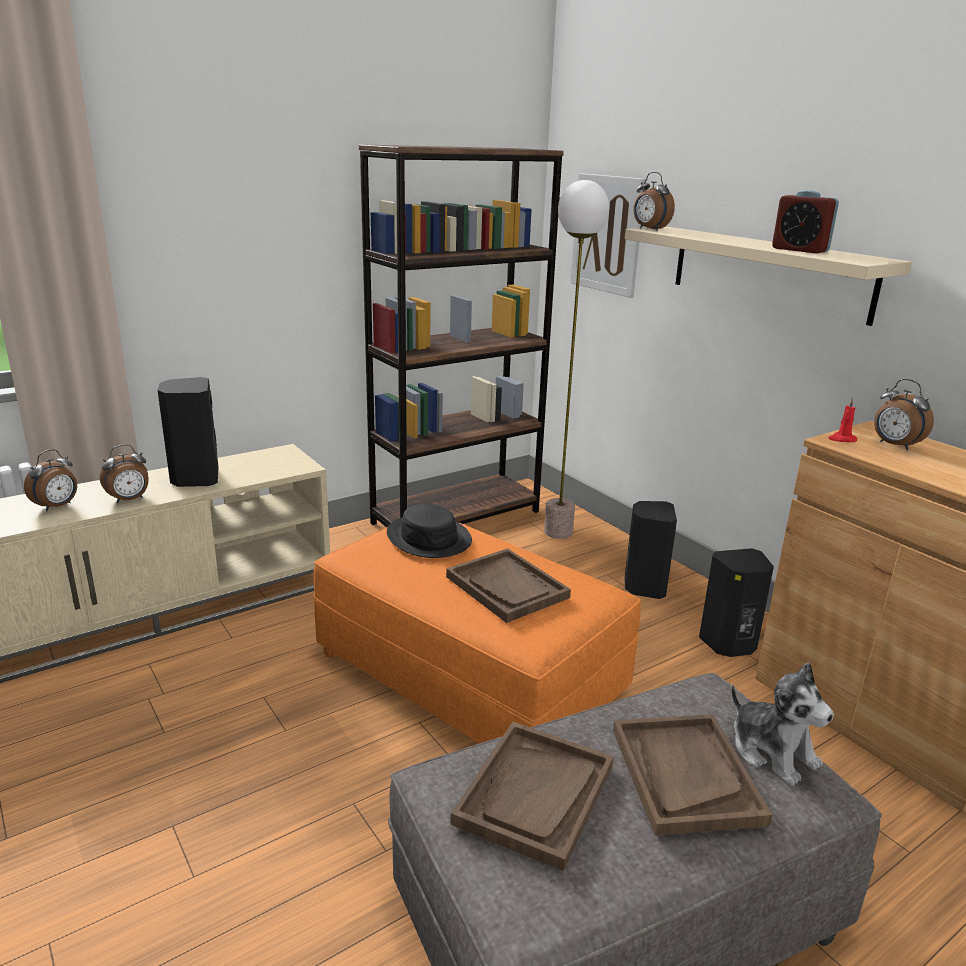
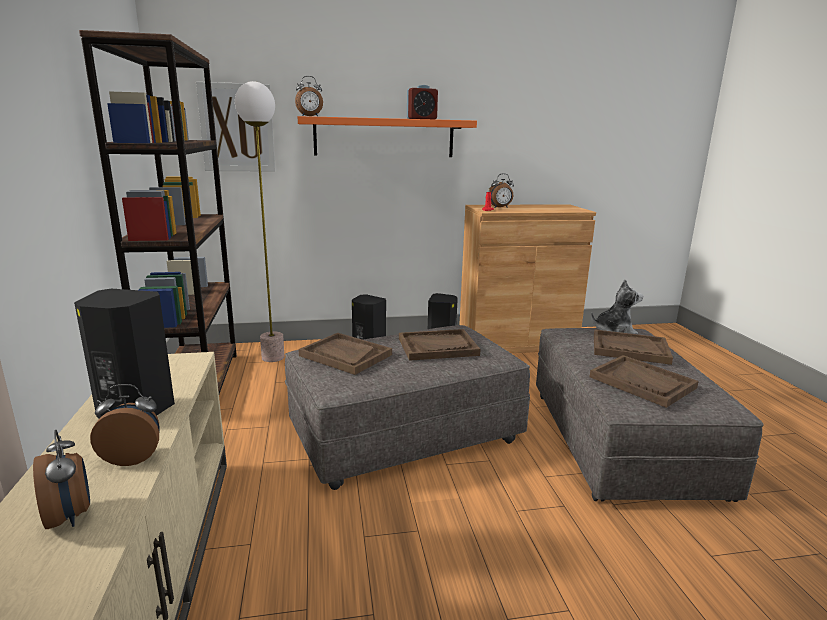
camera: 65 degrees left, 5 degrees down
(129, 500) = (133, 457): alarm clock -> alarm clock turned 90 degrees counterclockwise
(429, 538) = (345, 355): black hat -> brown tray
(470, 671) = (404, 431): orange ottoman -> grey ottoman
(768, 272) = (384, 137): beige shelf -> orange shelf

